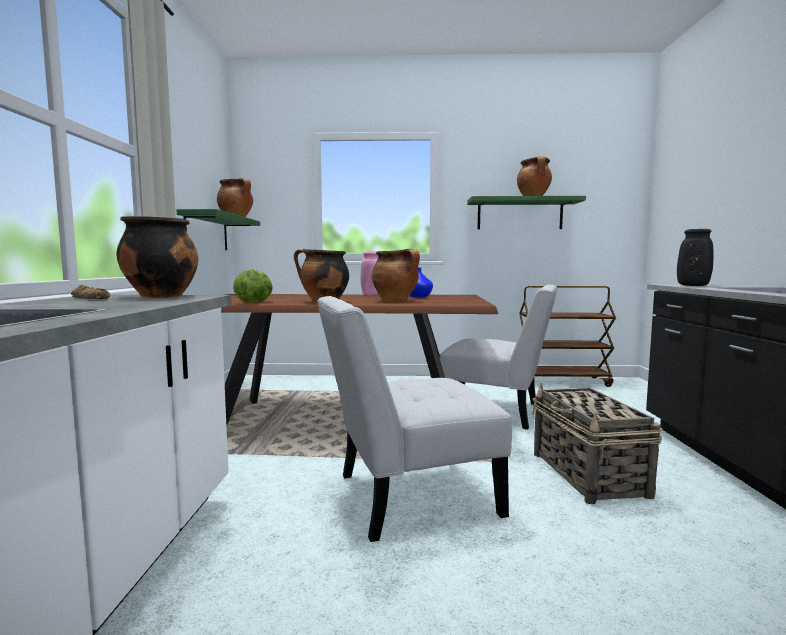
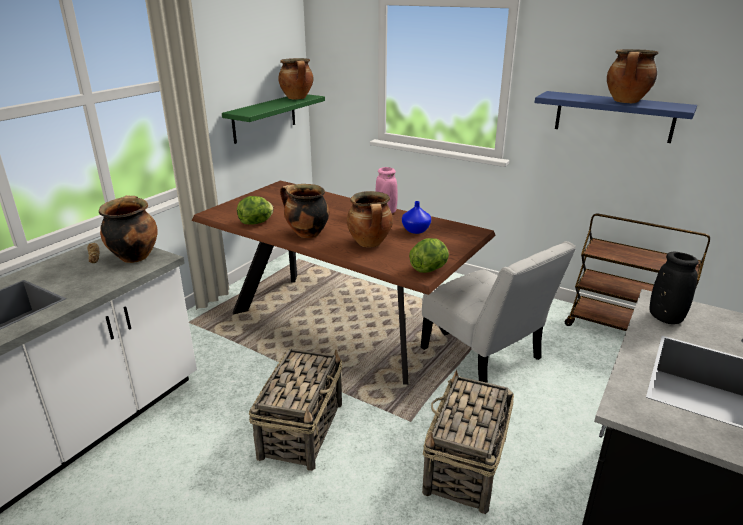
camera: 30 degrees right, 20 degrees up
(407, 496) = (302, 429): white chair -> basket
(476, 303) = (429, 269): none -> lettuce
(520, 214) = (613, 116): green shelf -> blue shelf

